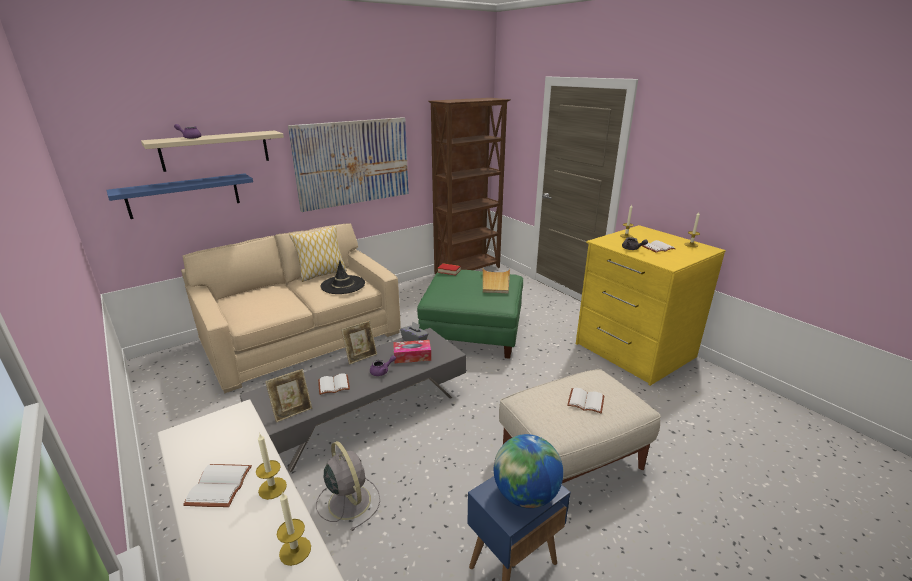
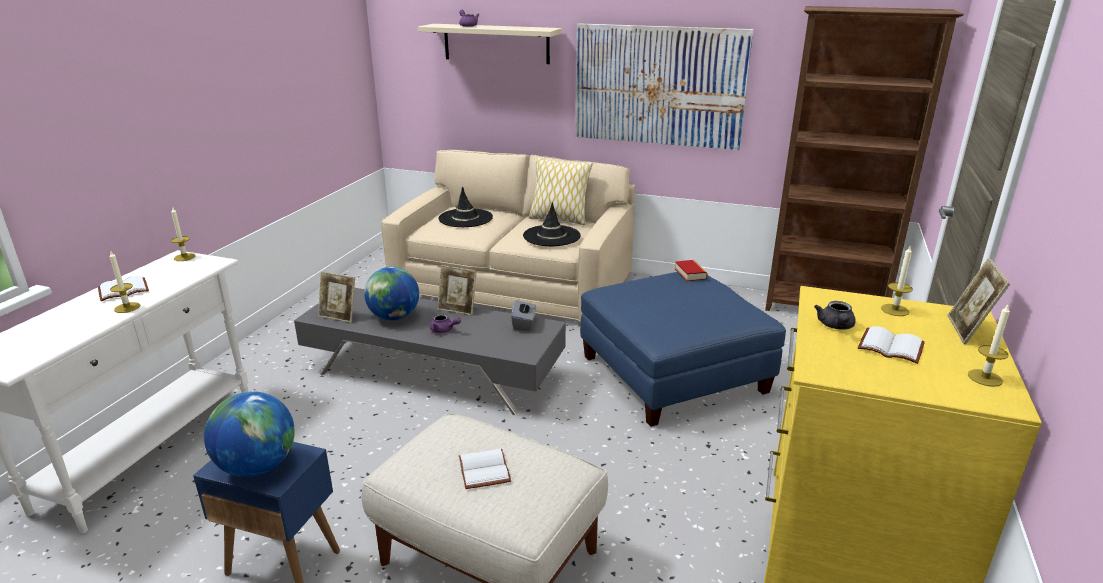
camera: 55 degrees right, 0 degrees up
(184, 195) = (460, 88): blue shelf -> none
(257, 300) = (465, 218): none -> black hat
(295, 550) = (62, 339): candle -> candle (184, 257)
(333, 386) = (394, 317): white book -> globe
(348, 500) = (307, 420): grey fan -> none
(412, 356) = (491, 335): tissue box -> none
(473, 331) = (674, 374): green ottoman -> blue ottoman
(495, 282) = (710, 311): beige tray -> none
(653, 233) = (968, 331): none -> picture frame

